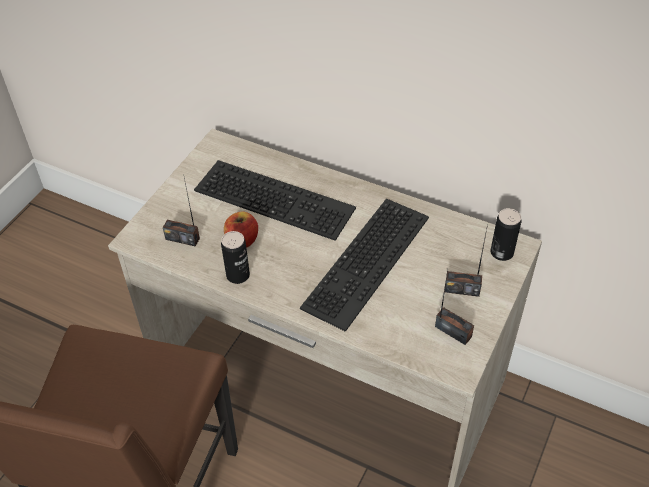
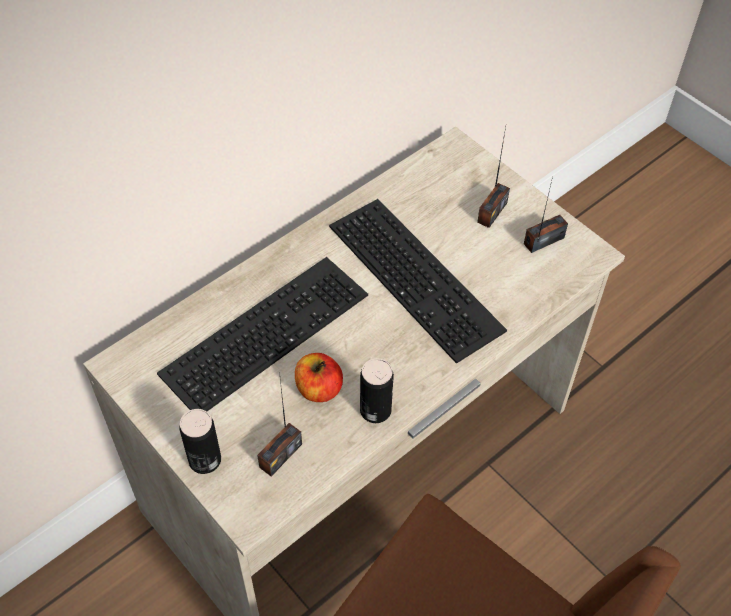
camera: 70 degrees left, 5 degrees up
(501, 253) = (457, 162): can -> can (205, 460)

